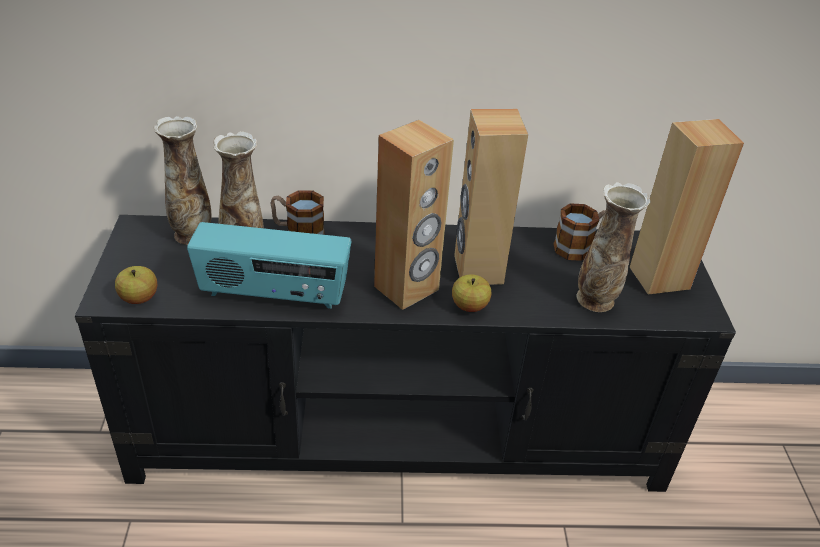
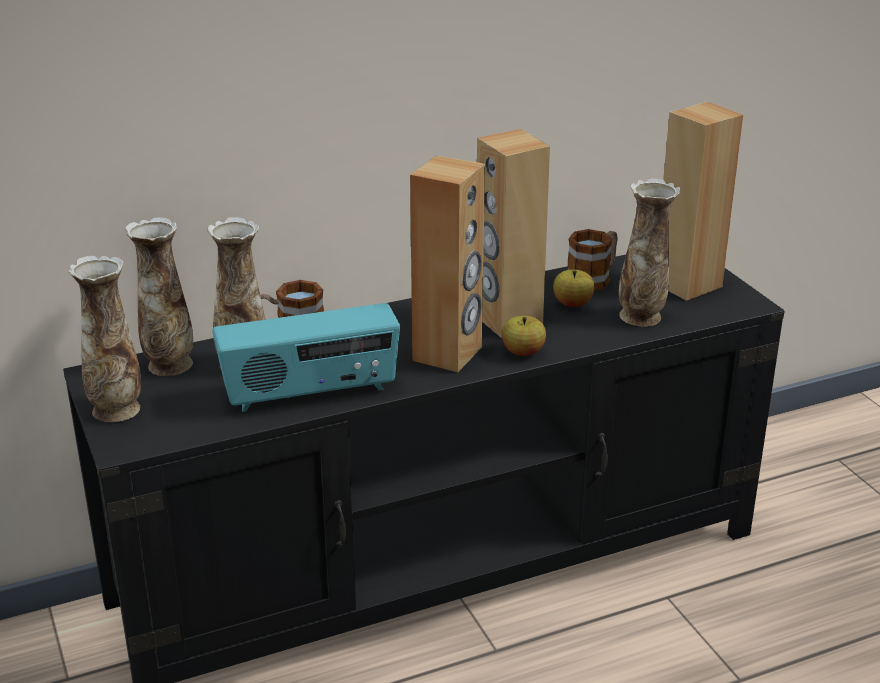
camera: 20 degrees left, 10 degrees down
(126, 263) = (116, 409): none -> vase
(139, 298) = (161, 435): apple -> apple (572, 304)

